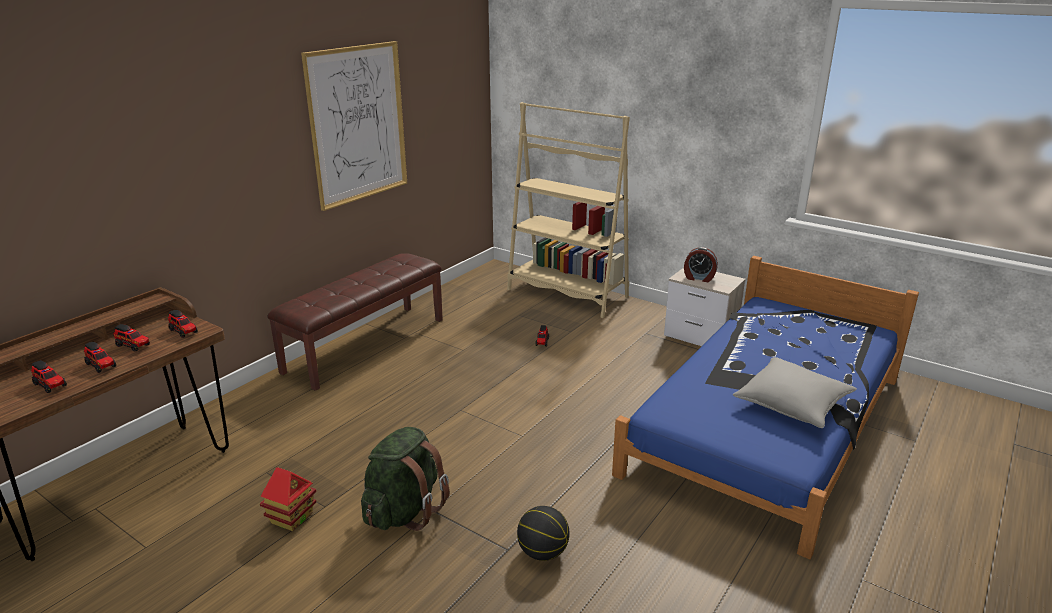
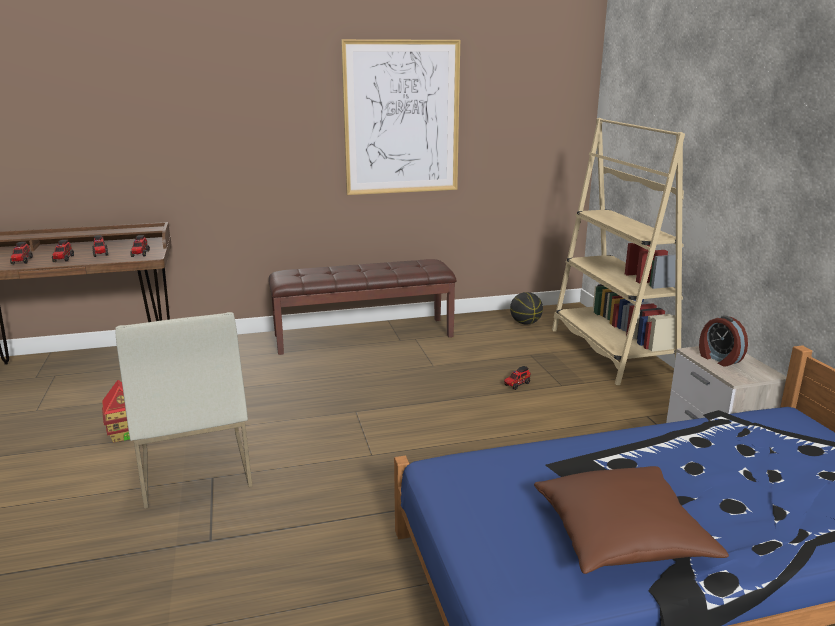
camera: 40 degrees right, 5 degrees down
(404, 511) = (194, 467): green backpack -> white chair
(543, 552) = (231, 560): basketball -> basketball (525, 323)
(792, 404) = (621, 537): grey pillow -> brown pillow

